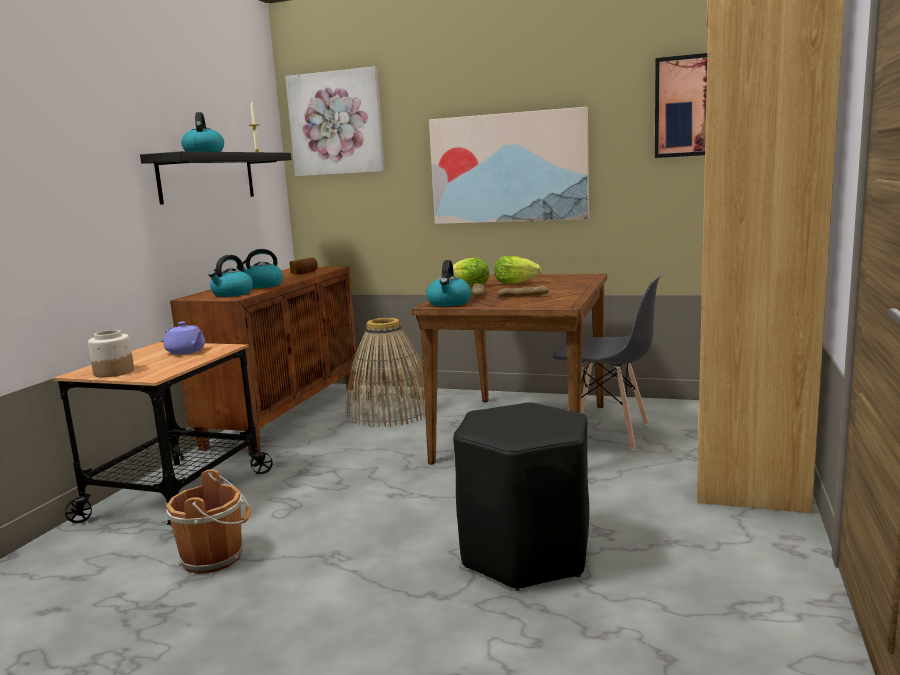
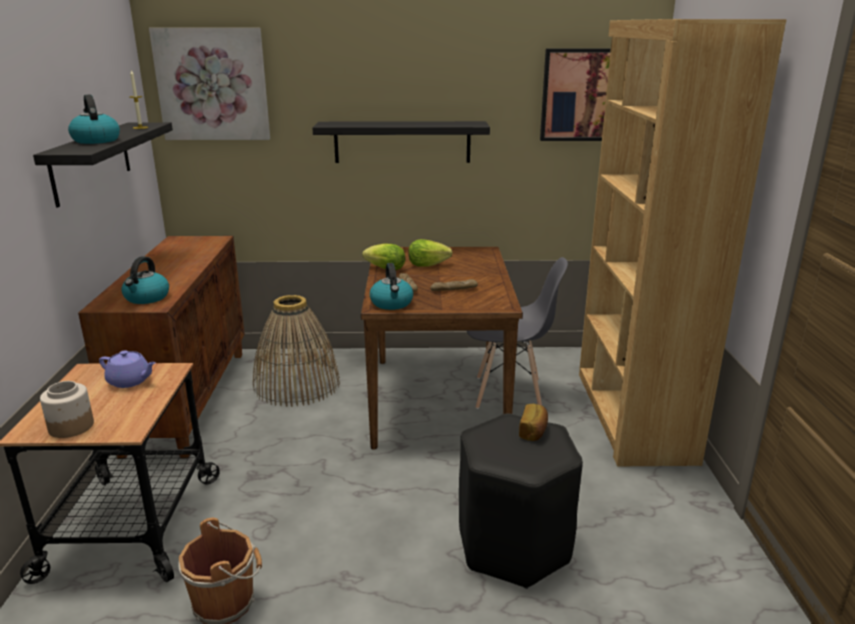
camera: 20 degrees left, 10 degrees up
(263, 286) = (169, 279): kettle -> none
(305, 273) = (194, 251): bread -> bread (534, 431)
(508, 168) = (402, 142): picture -> black shelf

